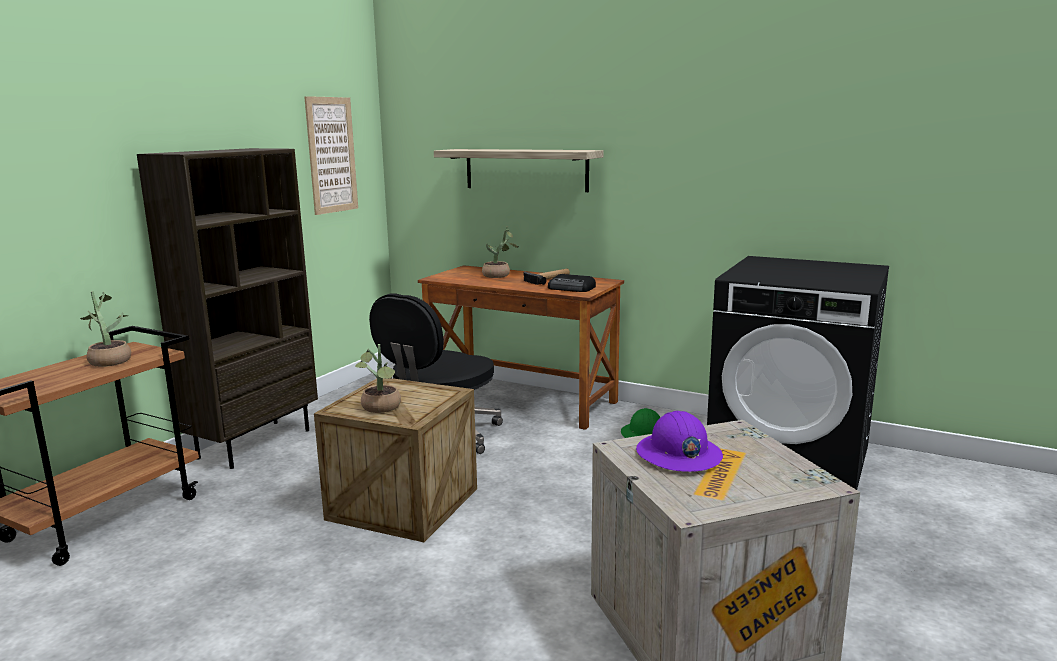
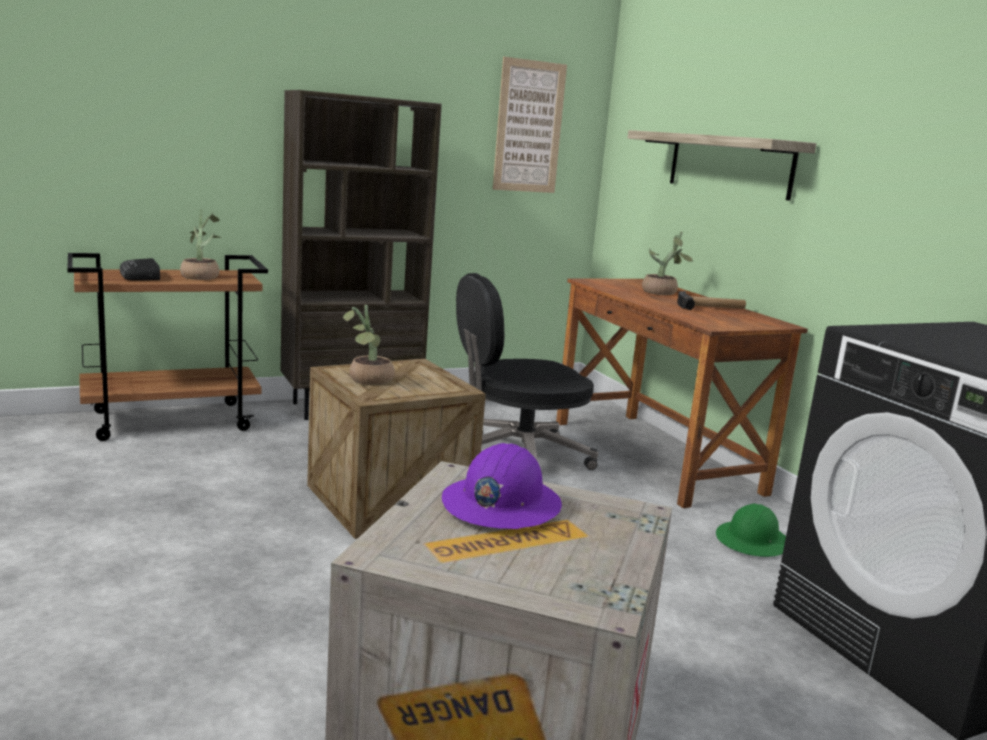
camera: 35 degrees right, 0 degrees up
(572, 288) = (714, 320): radio -> radio (141, 276)

